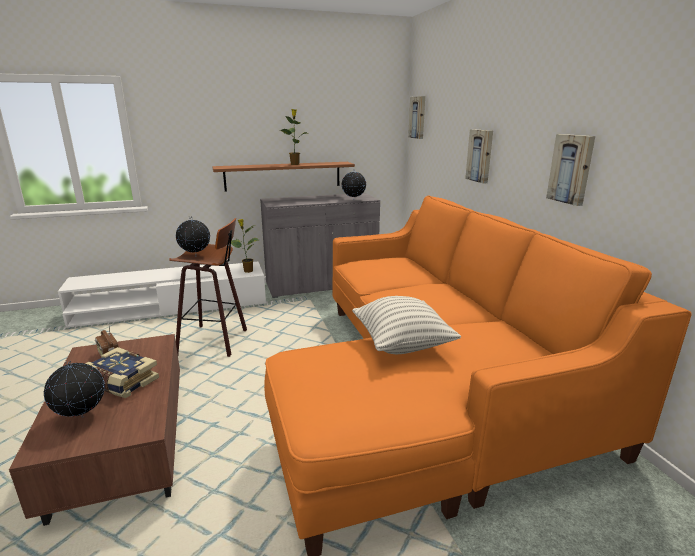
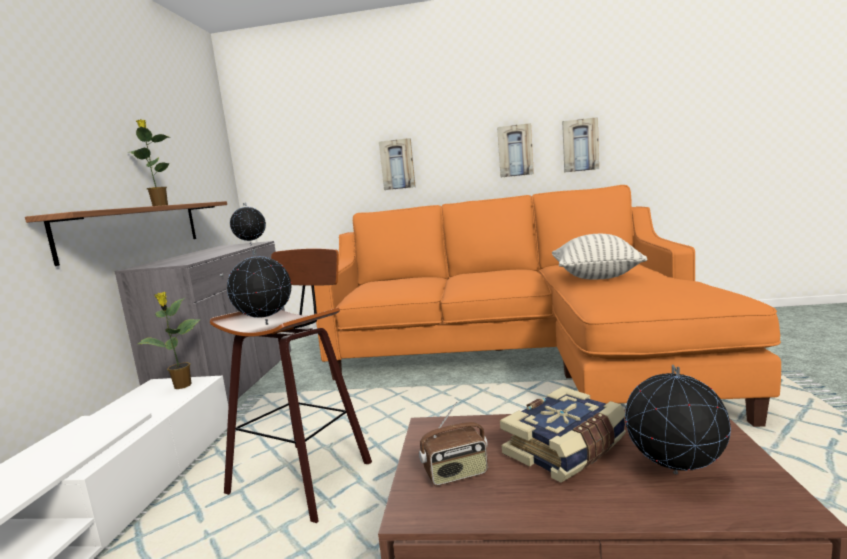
camera: 65 degrees left, 10 degrees down
(418, 117) = (260, 146): picture -> picture (580, 145)

